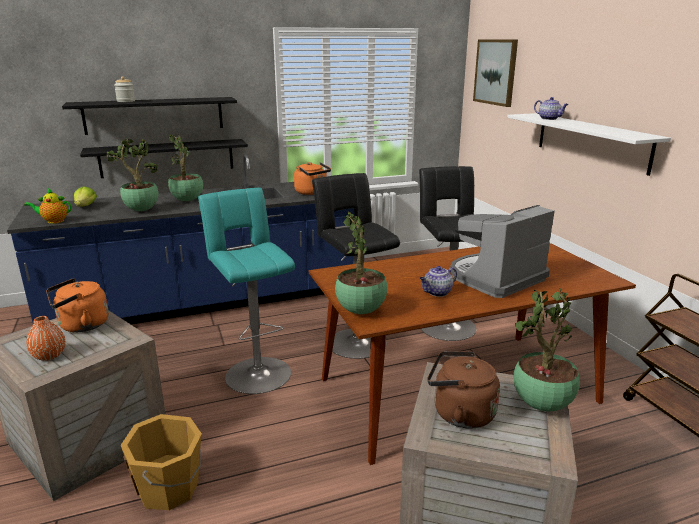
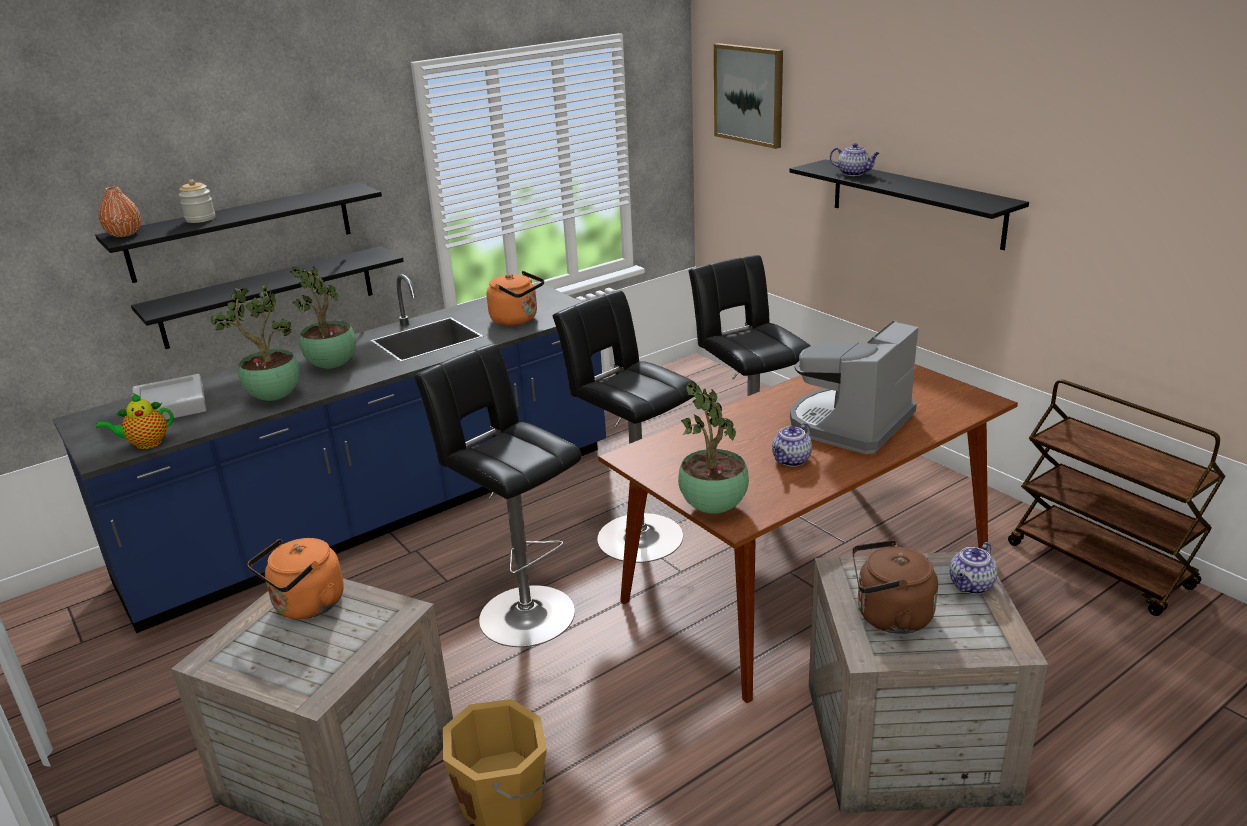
camera: 15 degrees left, 5 degrees up
(49, 356) = (301, 661): orange vase -> orange vase (124, 234)
(85, 206) = (171, 406): lettuce -> grey tray
(256, 372) = (521, 612): turquoise stool -> black stool
(540, 405) = (971, 586): potted plant -> teapot
(591, 141) = (915, 203): white shelf -> black shelf

